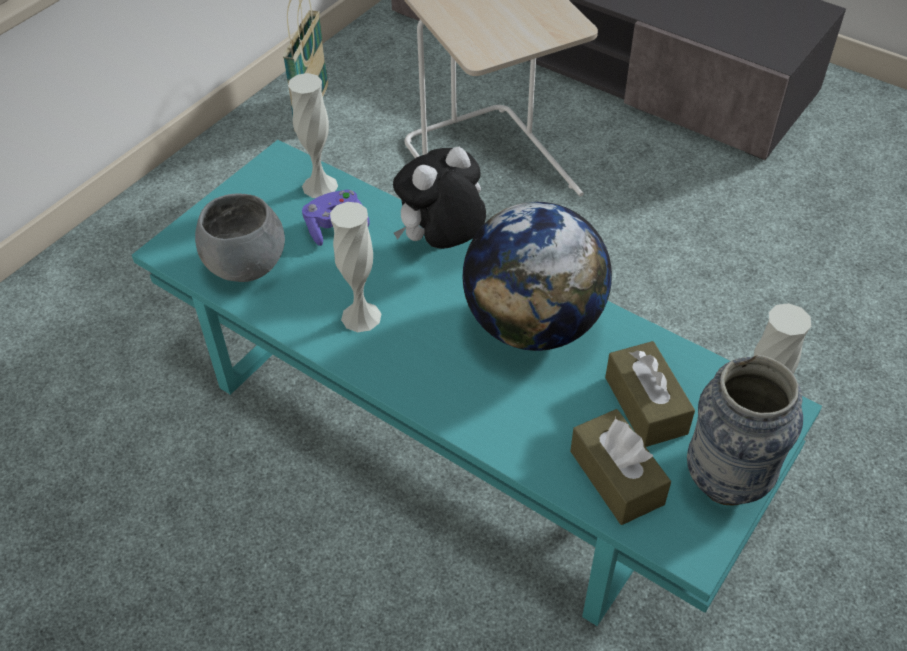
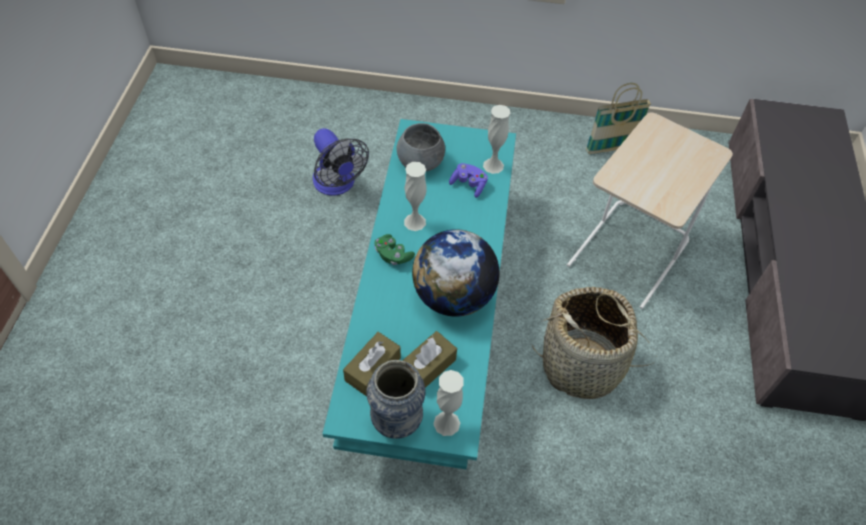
camera: 60 degrees right, 5 degrees up
(113, 449) = (337, 185): none -> fan
(409, 369) = (393, 255): none -> green game controller
(441, 244) = (485, 234): plush toy -> none
(634, 289) = (582, 365): none -> basket

